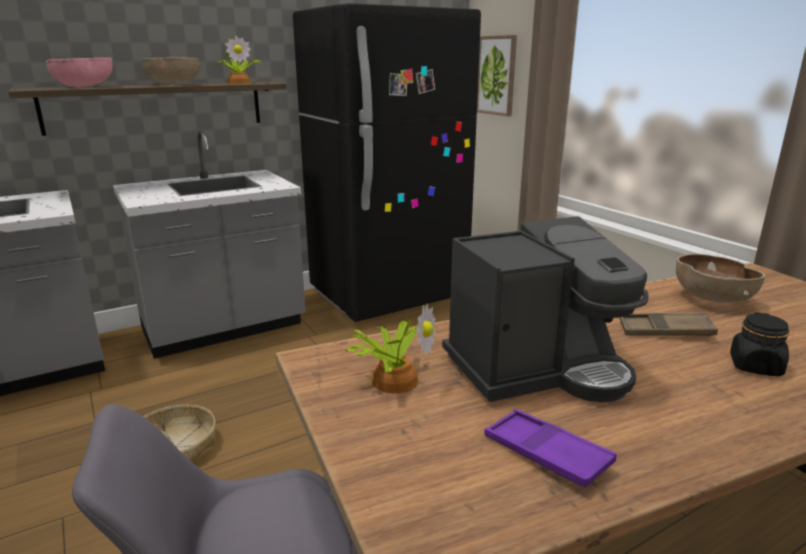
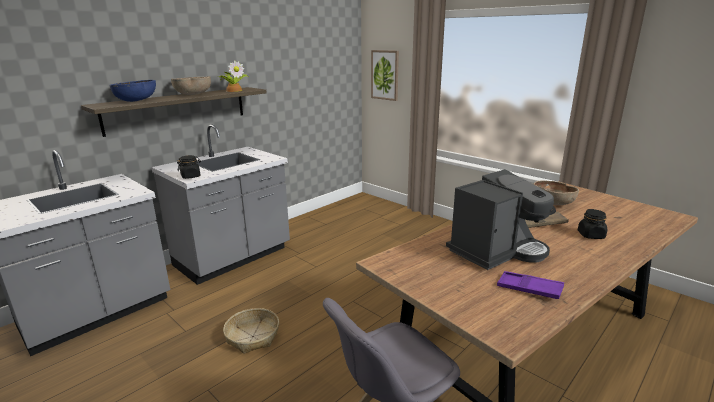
camera: 15 degrees left, 0 degrees up
(84, 87) = (136, 101): pink bowl -> blue bowl
(144, 200) = (191, 176): none -> black jar
(388, 295) = (331, 222): black fridge -> none
(393, 379) = (431, 266): potted plant -> none

